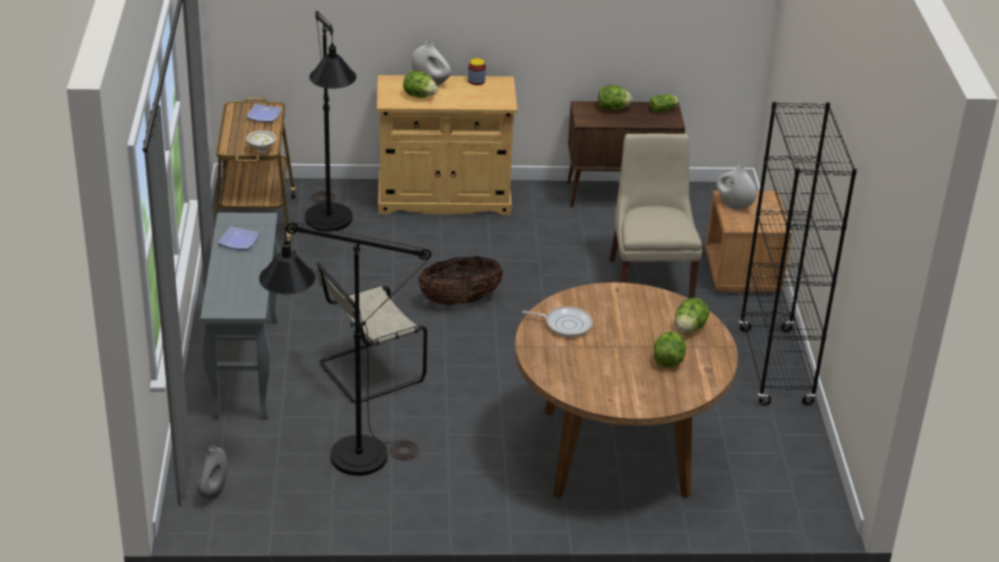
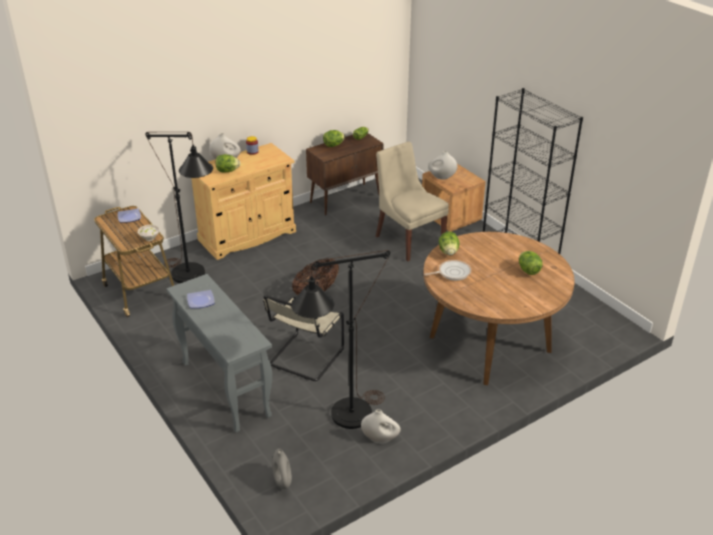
camera: 30 degrees left, 0 degrees up
(363, 498) = (380, 439): none -> white vase
(689, 328) = (518, 248): lettuce -> lettuce (448, 252)

